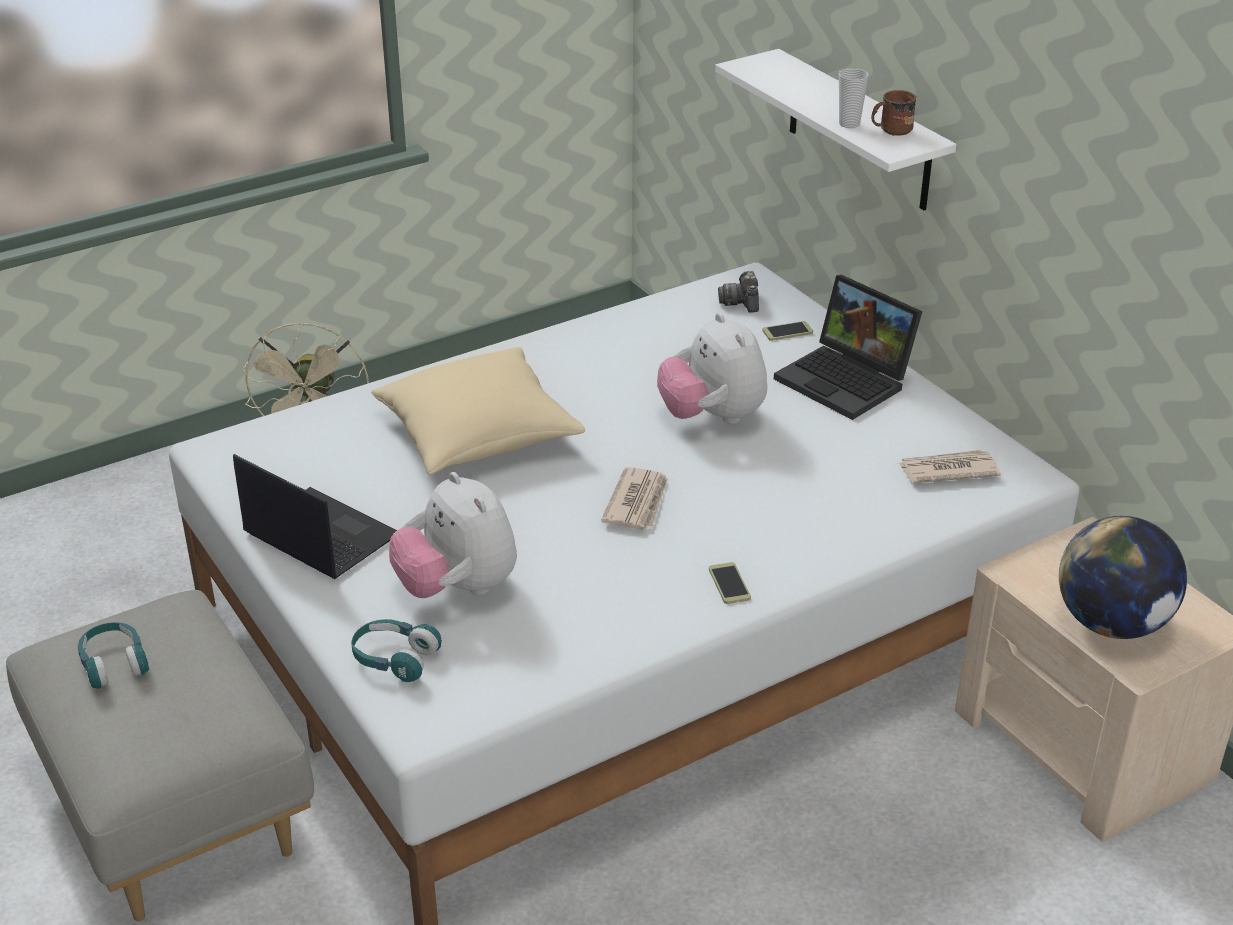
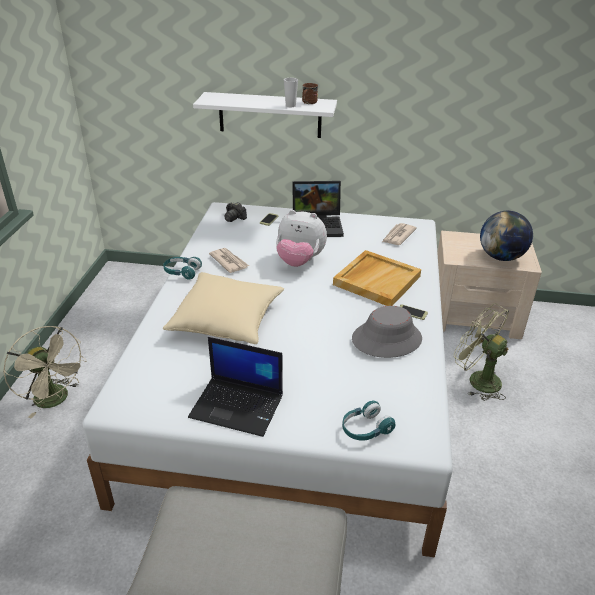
camera: 50 degrees left, 0 degrees up
(114, 664) = (206, 553): turquoise headphones -> turquoise headphones (182, 272)
(319, 535) = (238, 406): laptop -> laptop turned 150 degrees counterclockwise
(457, 588) = (333, 383): plush toy -> none
(623, 589) = (386, 339): none -> grey hat
(637, 502) = (332, 306): newspaper -> newspaper (229, 261)
(771, 510) = (376, 280): none -> beige tray
(890, 830) = (477, 379): none -> green fan

